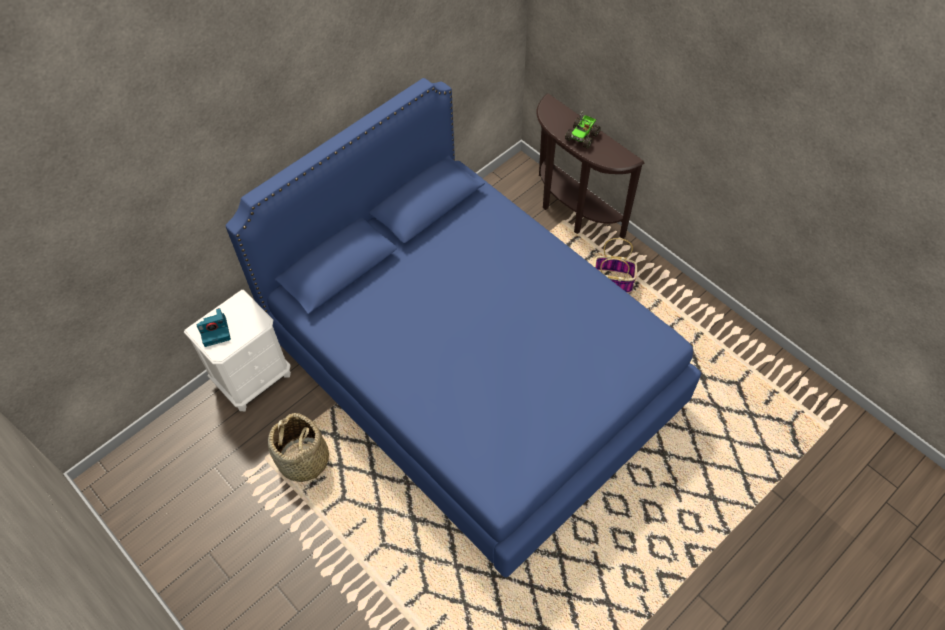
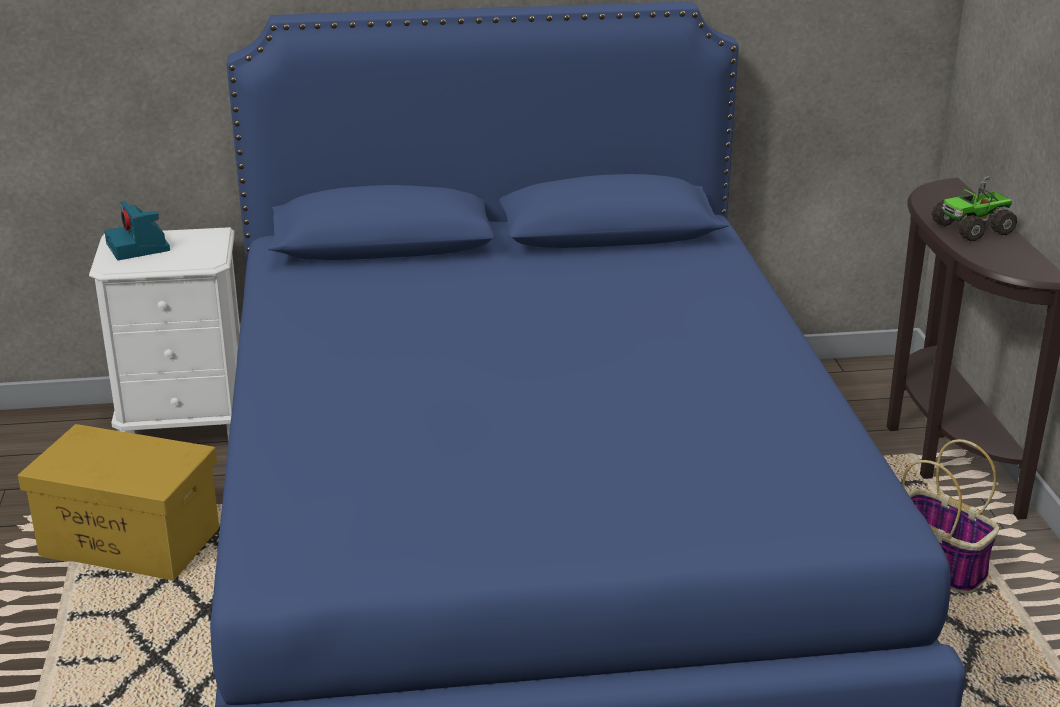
camera: 35 degrees right, 30 degrees down
(216, 331) = (139, 247): camera -> camera turned 45 degrees clockwise
(303, 460) = (128, 542): basket -> yellow storage box

